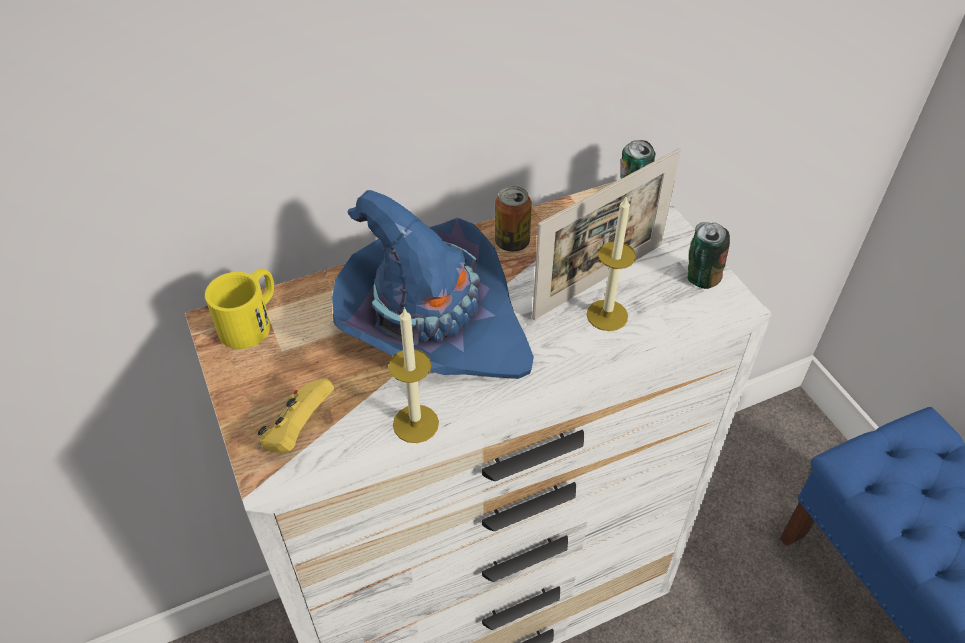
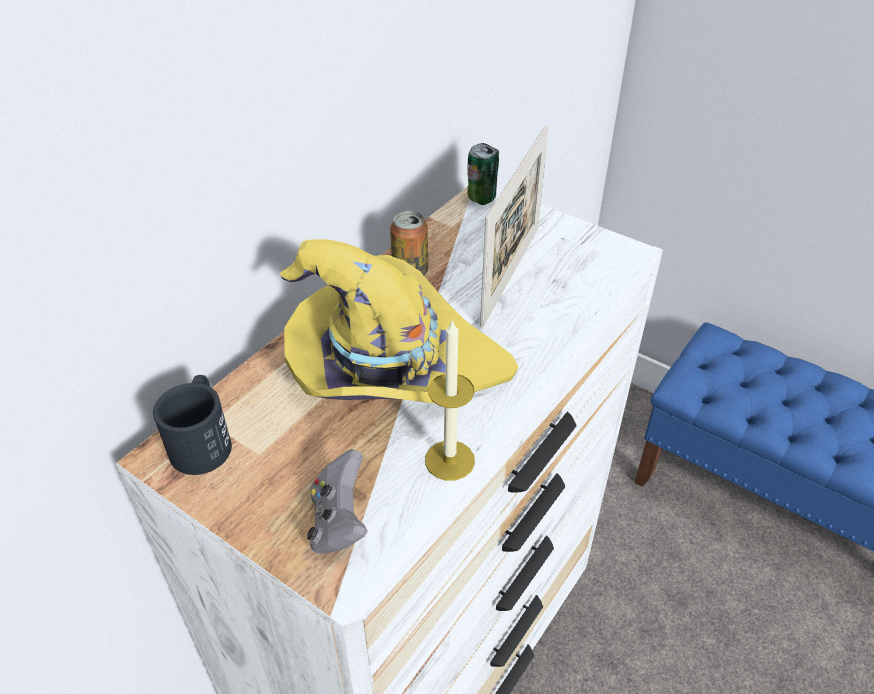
camera: 30 degrees left, 5 degrees down
(252, 321) = (203, 439): yellow mug -> black mug
(298, 432) = (339, 521): yellow game controller -> grey game controller
(431, 322) = (391, 366): blue hat -> yellow hat
(607, 315) = (540, 299): candle -> none
(700, 278) = (589, 242): can -> none

